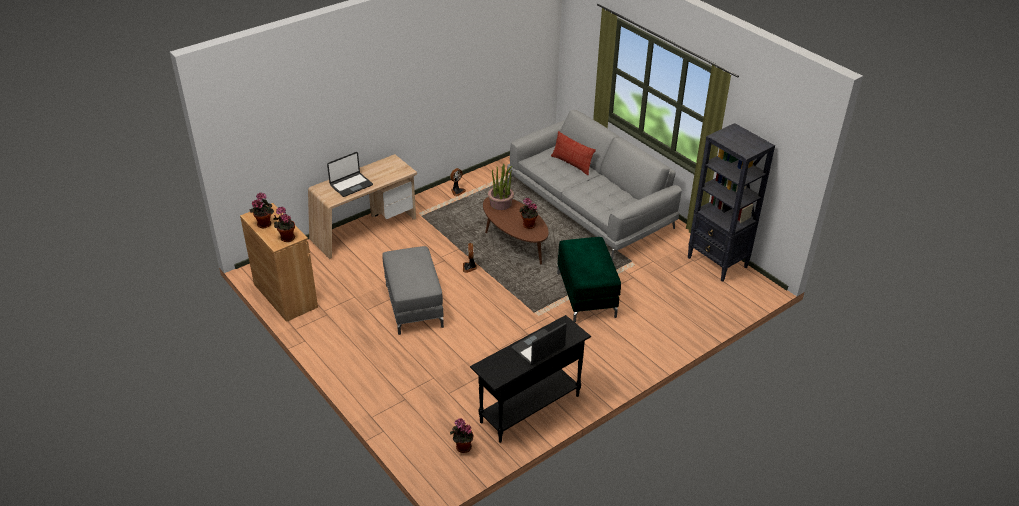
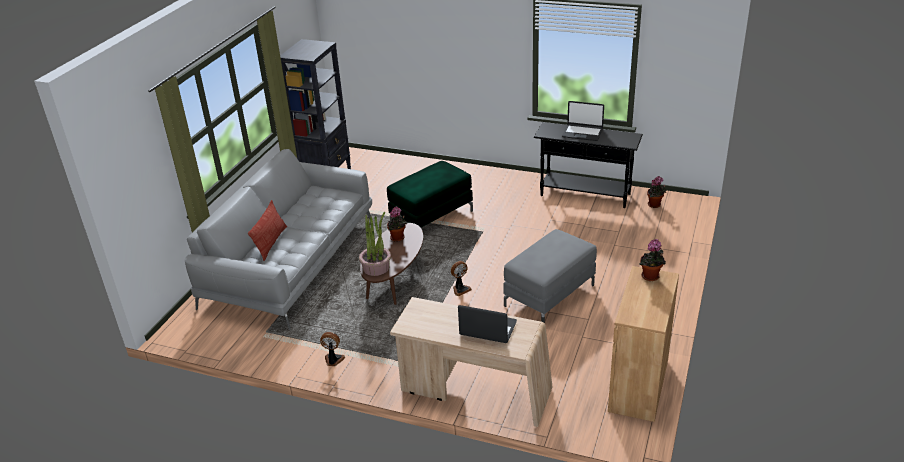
camera: 120 degrees left, 5 degrees down
(265, 223) = (652, 305): potted plant -> none

